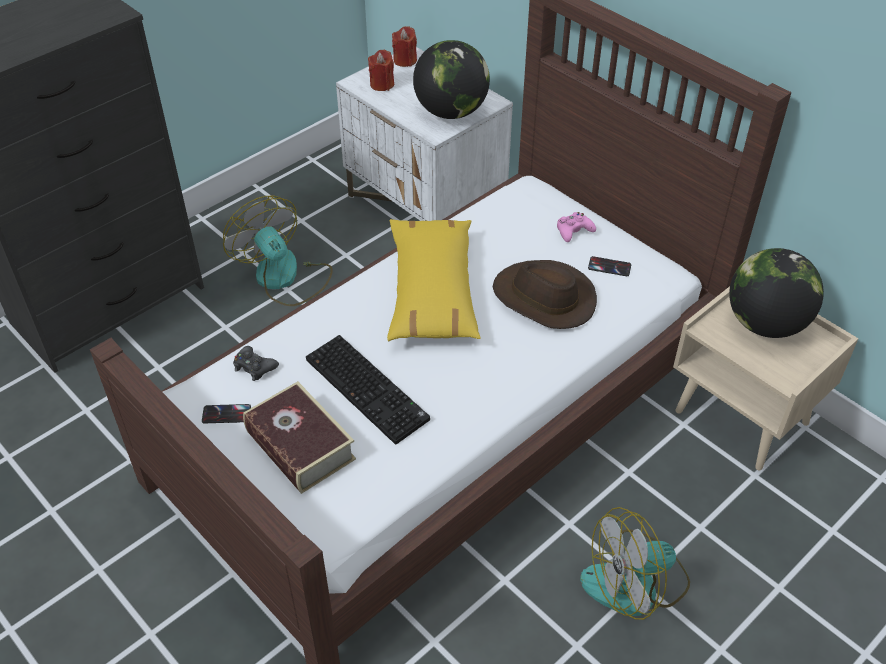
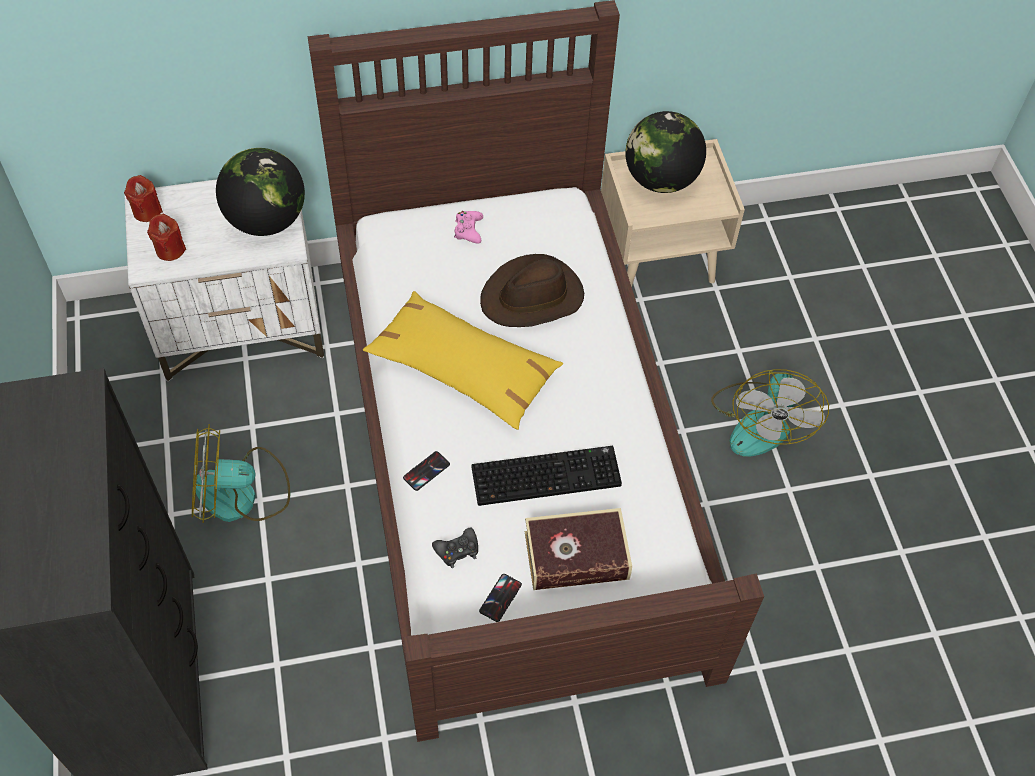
camera: 60 degrees left, 10 degrees up
(609, 267) = (530, 233): phone -> phone (426, 471)

